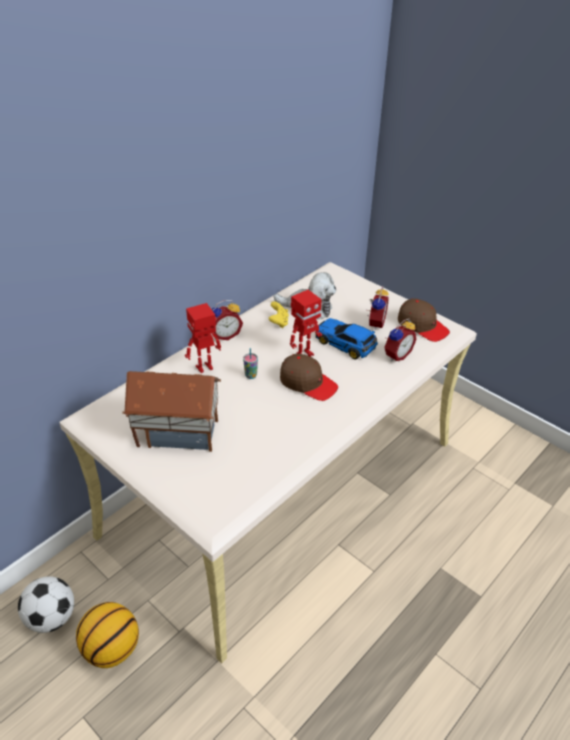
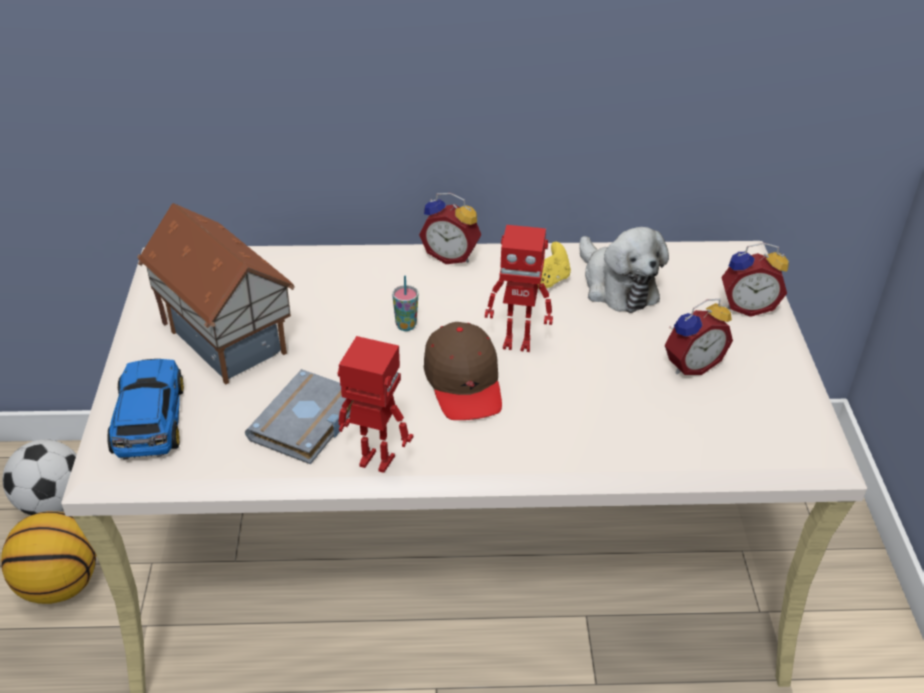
camera: 45 degrees right, 0 degrees up
(205, 368) = (366, 281): toy robot -> toy robot (375, 462)
(272, 442) = (307, 424): none -> grey book
(346, 344) = (599, 366): toy car -> toy car (149, 421)
(396, 355) = (655, 429): alarm clock -> alarm clock (747, 306)
(422, 326) = (768, 415): brown cap -> none

